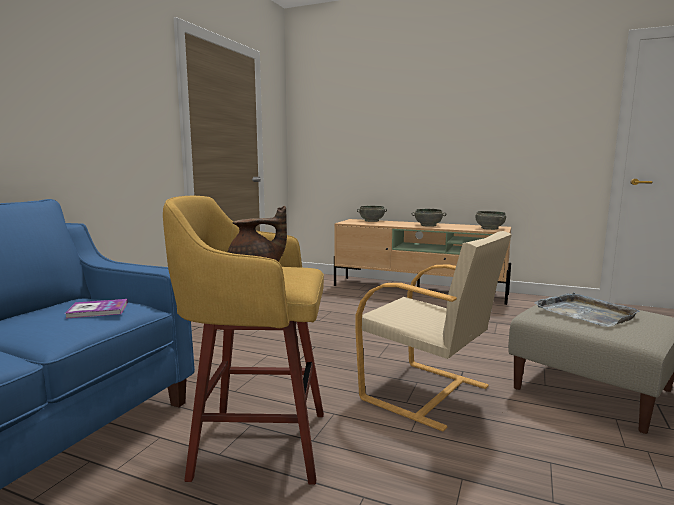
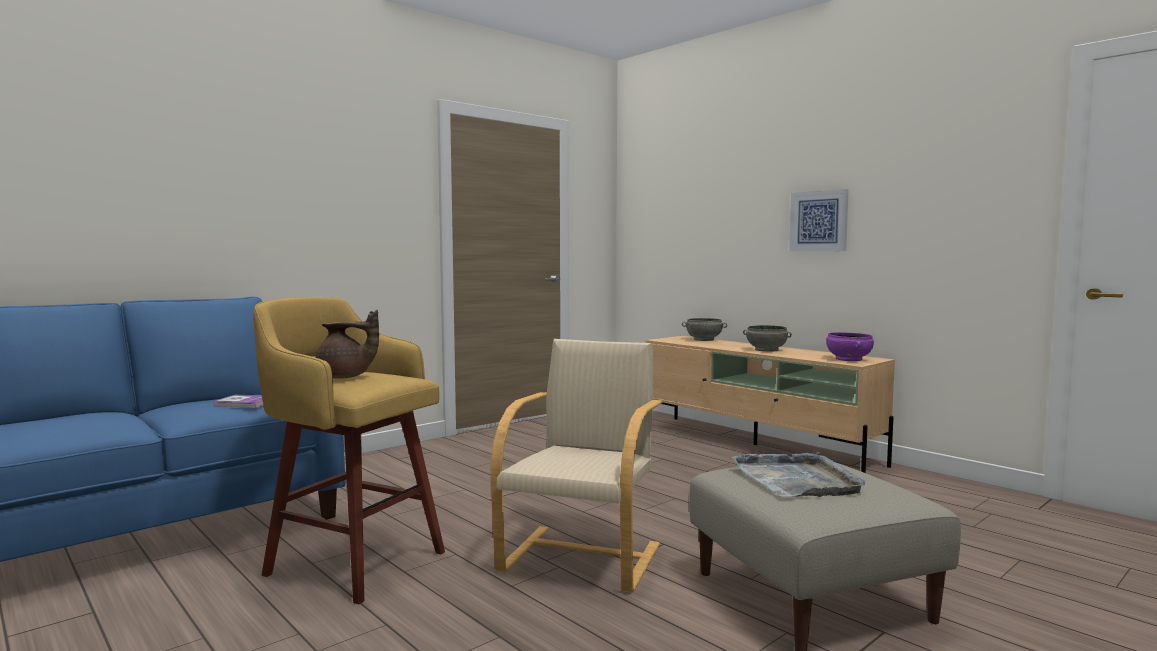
camera: 25 degrees right, 5 degrees down
(427, 393) = (583, 557): beige armchair -> beige armchair turned 135 degrees counterclockwise
(456, 136) = (819, 221): none -> picture
(489, 228) = (848, 359): grey bowl -> purple bowl

